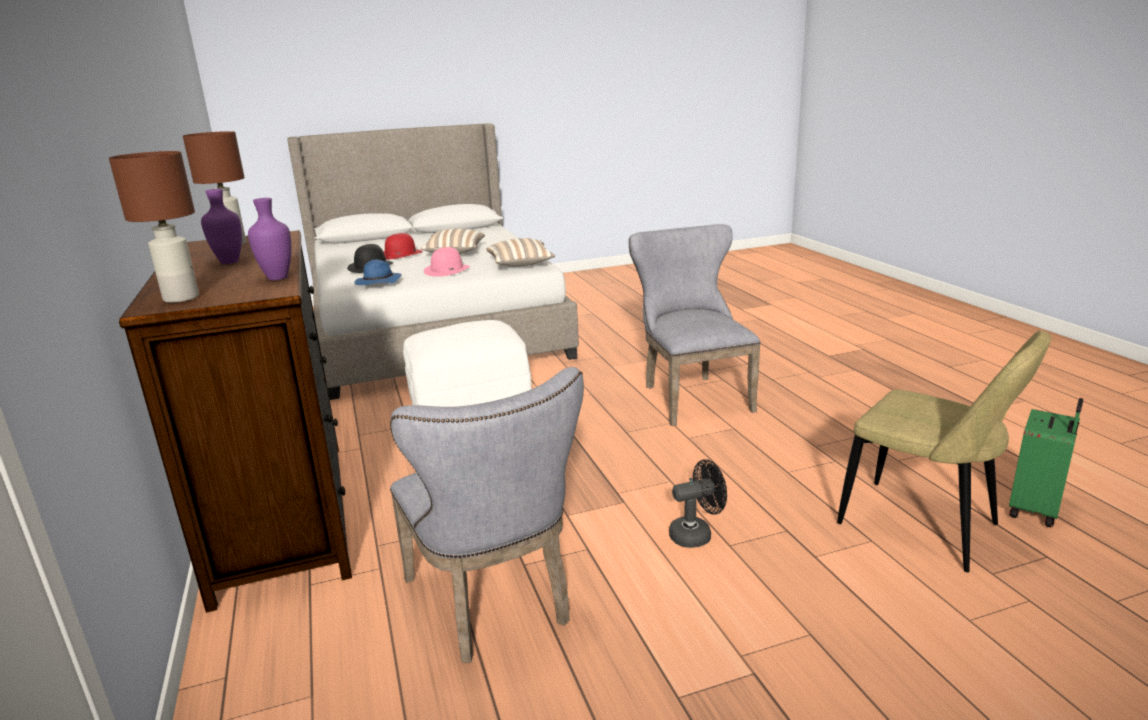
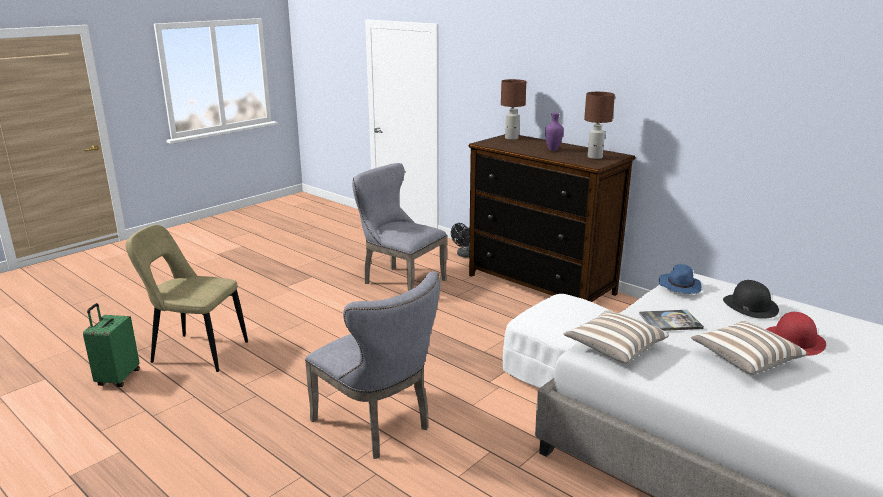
camera: 150 degrees right, 0 degrees up
(279, 278) = (501, 147): purple vase -> none
(447, 270) = (670, 321): pink hat -> book
(696, 534) = (325, 322): black fan -> black fan (464, 255)

